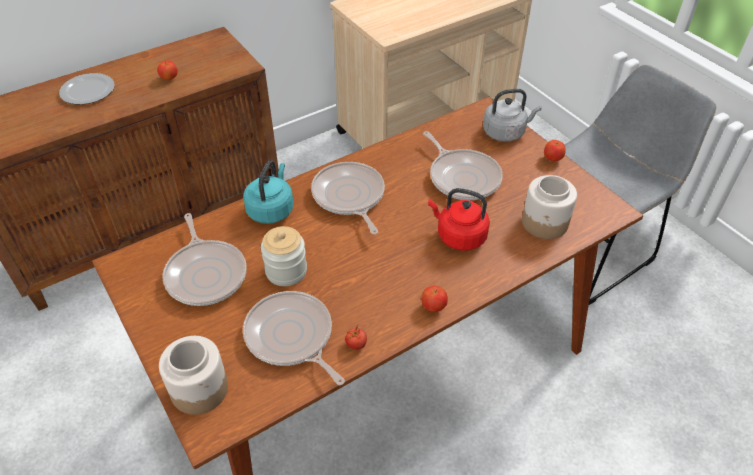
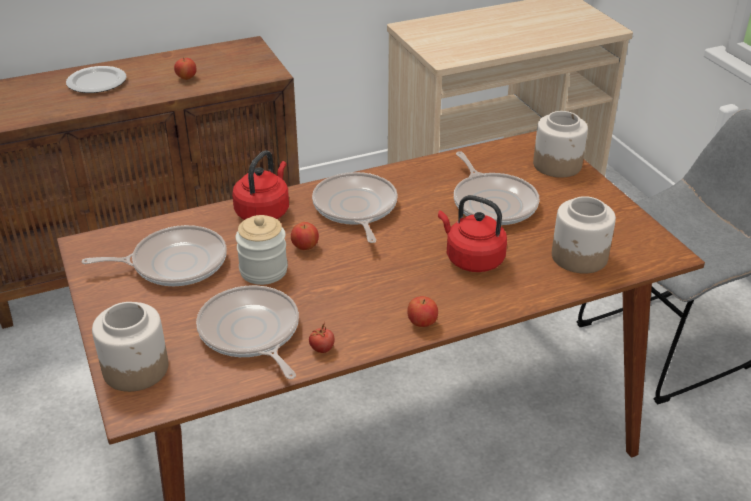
camera: 10 degrees right, 10 degrees down
(206, 274) = (174, 263): frying pan -> frying pan turned 90 degrees counterclockwise
(271, 209) = (264, 211): turquoise kettle -> red kettle
(506, 132) = (557, 164): grey kettle -> jar
(552, 159) = (607, 195): apple -> apple (305, 247)

